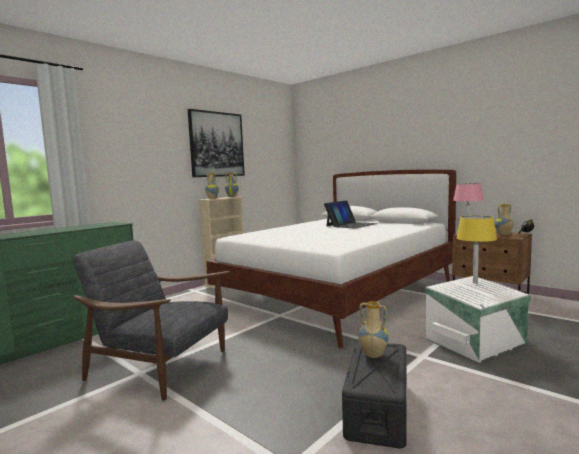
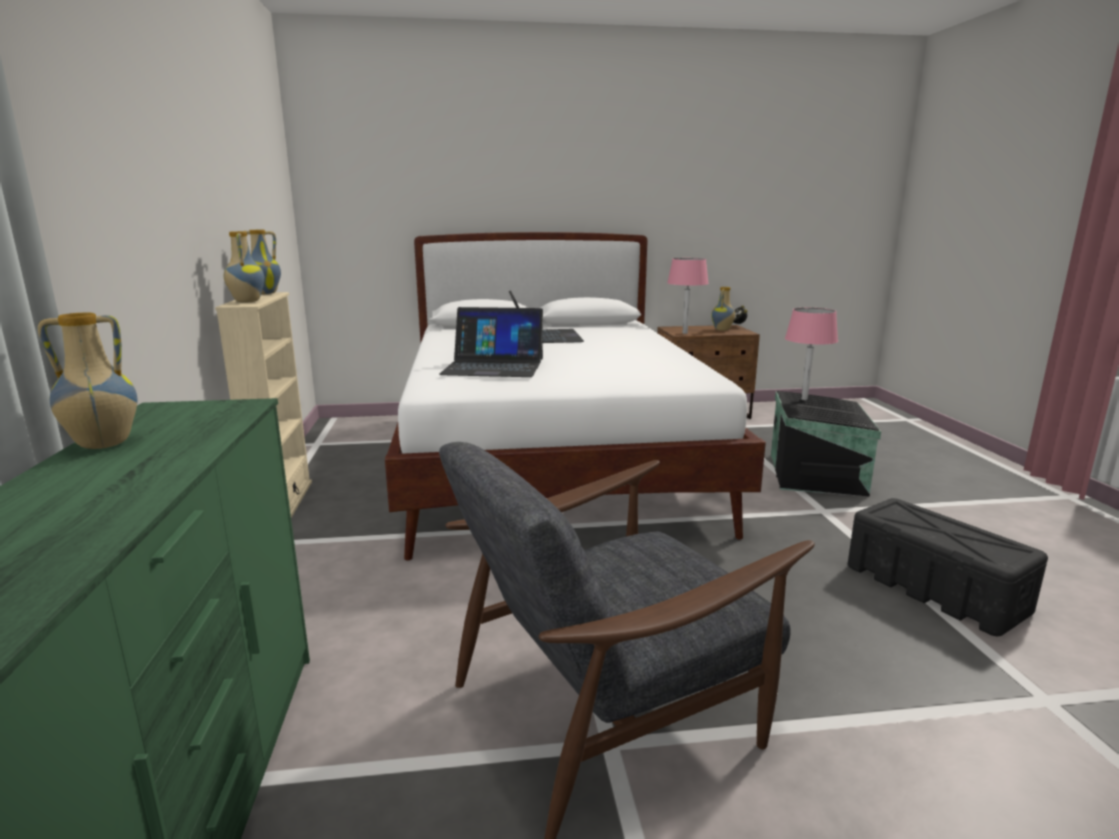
camera: 50 degrees left, 10 degrees up
(216, 144) = (211, 151): picture -> none
(276, 232) = (494, 366): none -> laptop
(372, 355) = (916, 522): vase -> vase (103, 445)
(475, 283) = (804, 399): yellow table lamp -> pink table lamp
(477, 341) = (817, 474): white storage box -> black storage box

